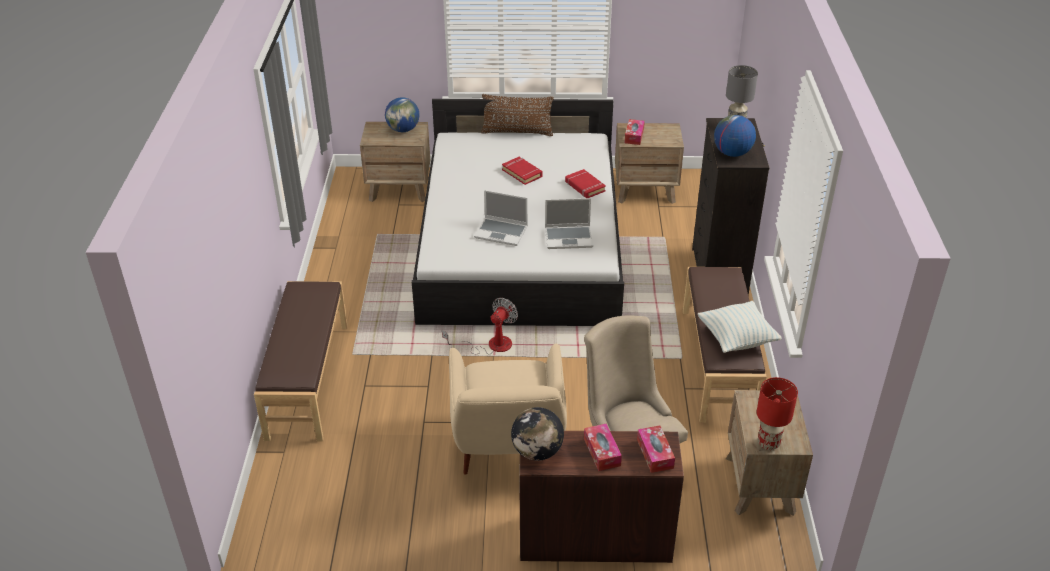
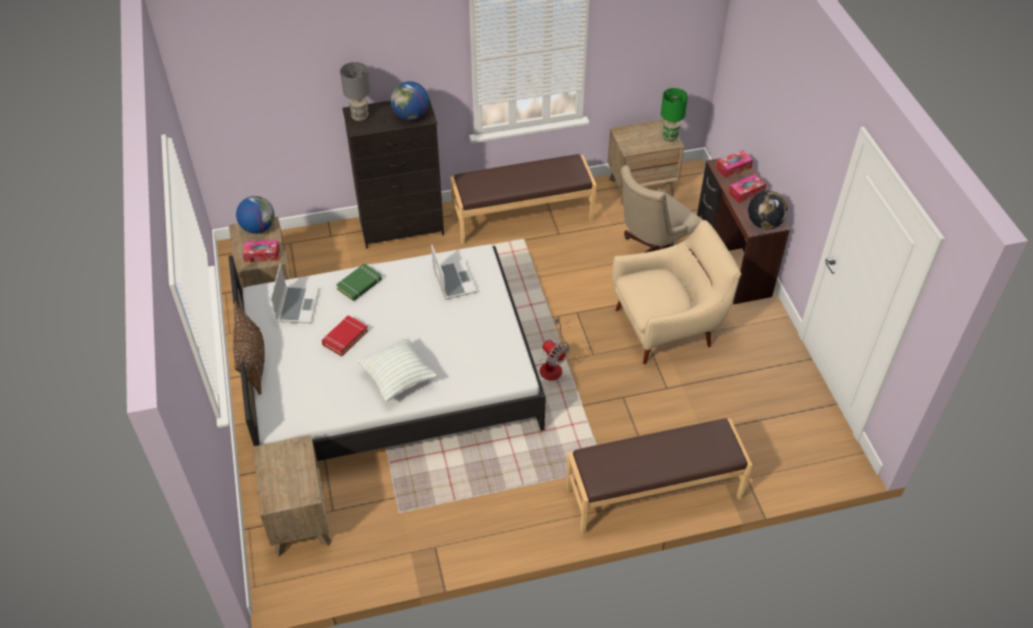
camera: 105 degrees left, 10 degrees up
(403, 129) = (276, 466): globe -> globe (258, 228)
(491, 345) = (552, 365): fan -> fan turned 150 degrees counterclockwise
(502, 232) = (459, 331): laptop -> laptop (297, 305)
(584, 186) = (359, 284): red book -> green book
(736, 339) = (551, 169): pillow -> pillow (398, 378)
(768, 444) = (670, 137): red table lamp -> green table lamp

